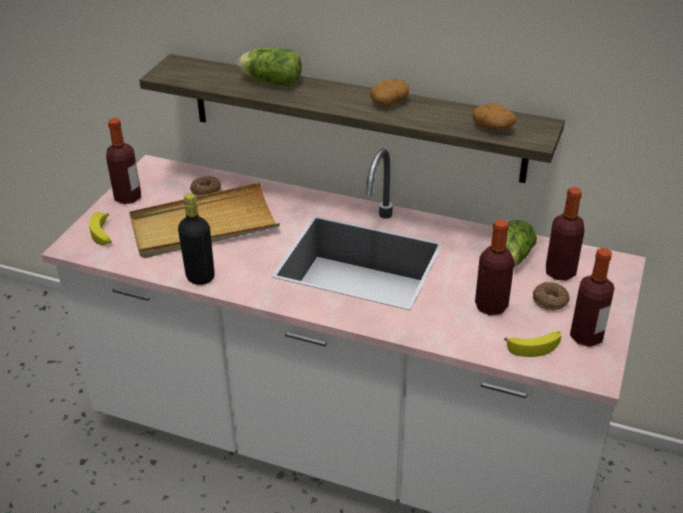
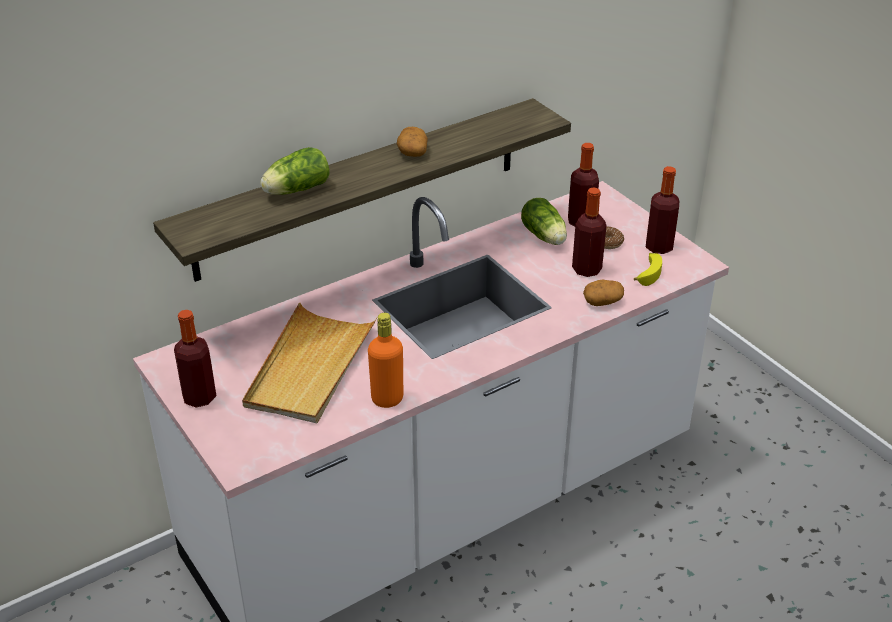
camera: 55 degrees left, 0 degrees up
(103, 234) = (245, 436): banana -> none
(200, 277) = (387, 399): black bottle -> orange bottle
(206, 191) = (254, 344): donut -> none
(493, 128) = (509, 127): potato -> potato (602, 301)

